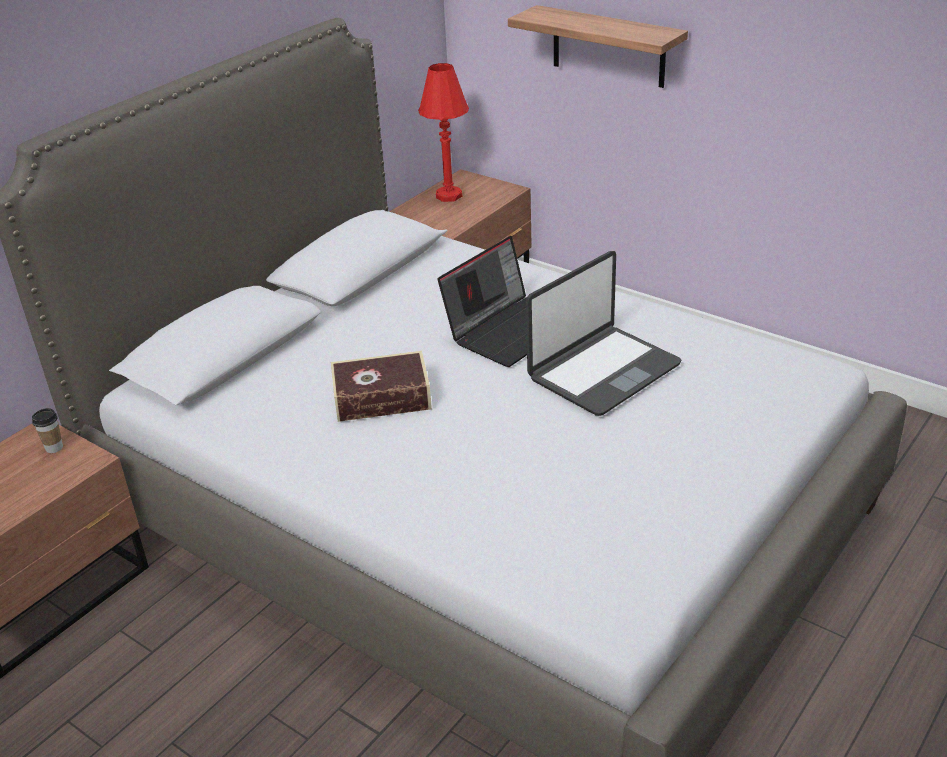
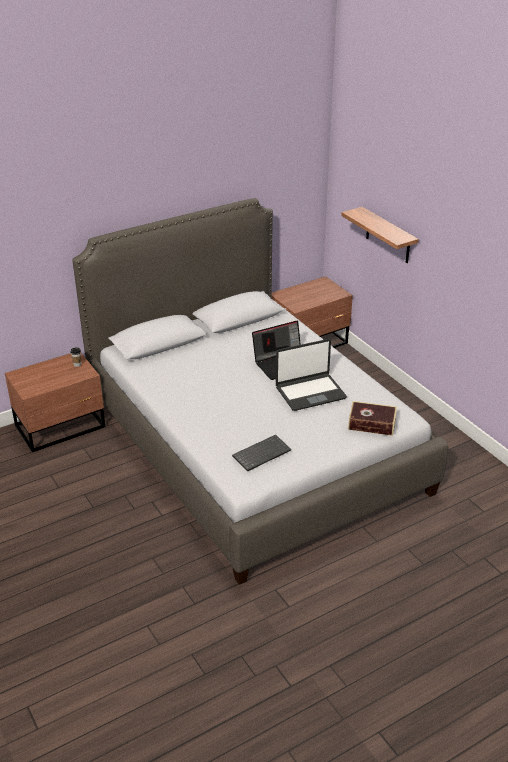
camera: 20 degrees right, 0 degrees up
(382, 397) = (210, 378): book -> book (372, 423)
(449, 196) = (309, 289): red table lamp -> none
(604, 527) = (261, 453): none -> keyboard

